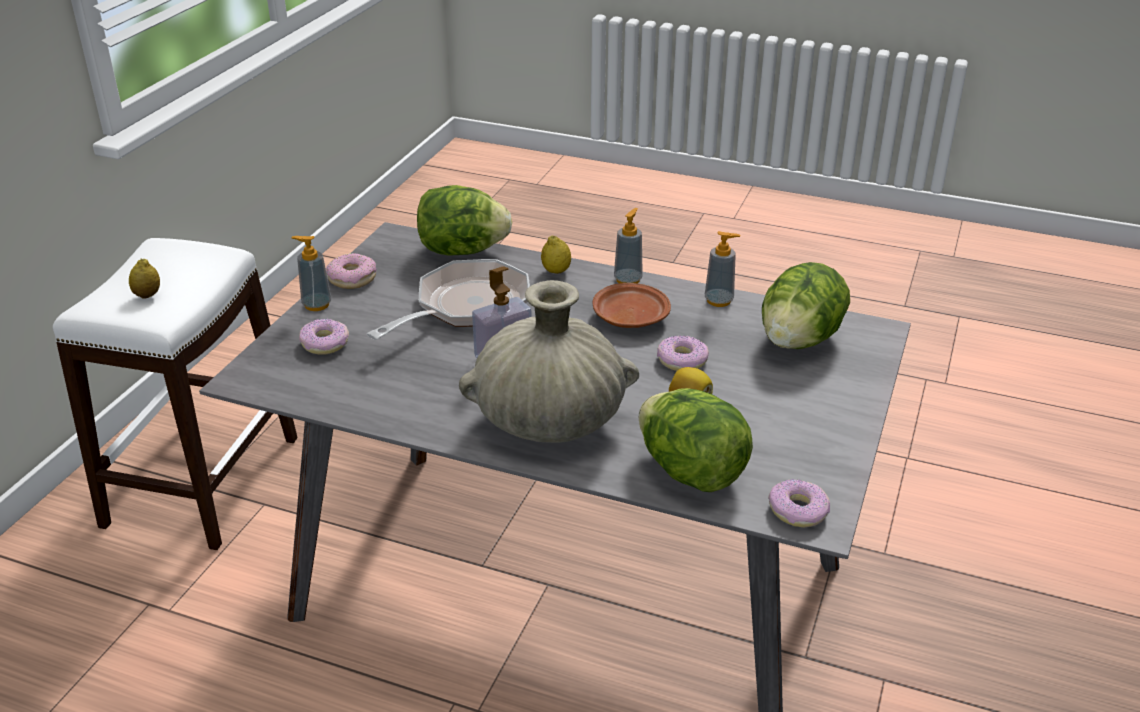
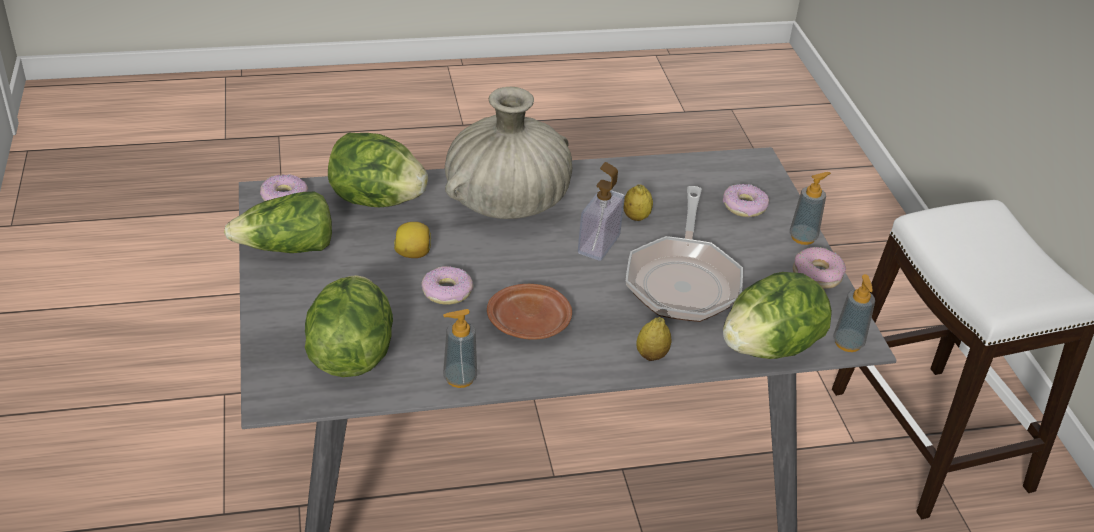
camera: 145 degrees right, 5 degrees up
(147, 295) = (974, 237): lemon -> lemon (636, 217)
(628, 280) = (572, 372): soap dispenser -> soap dispenser (848, 343)
(819, 448) = (287, 248): none -> lettuce

